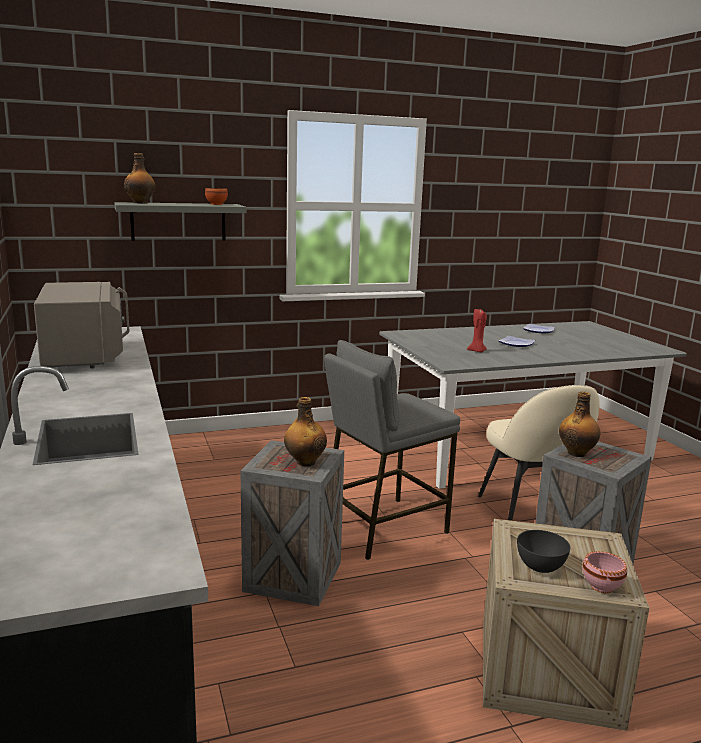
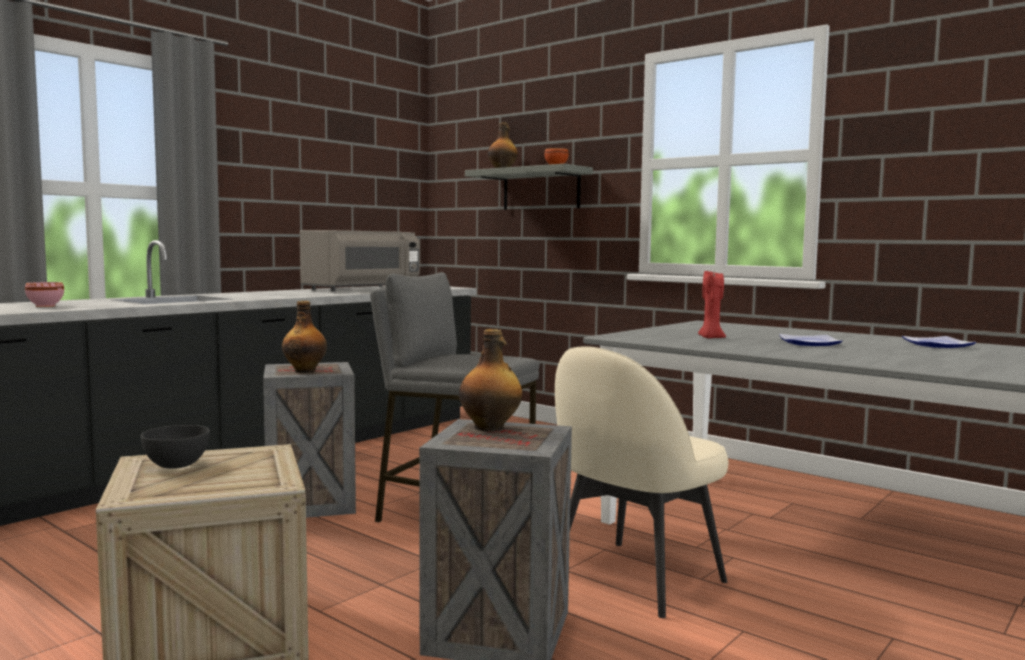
camera: 60 degrees right, 10 degrees down
(602, 588) = (137, 488): pink bowl -> pink bowl (44, 306)

